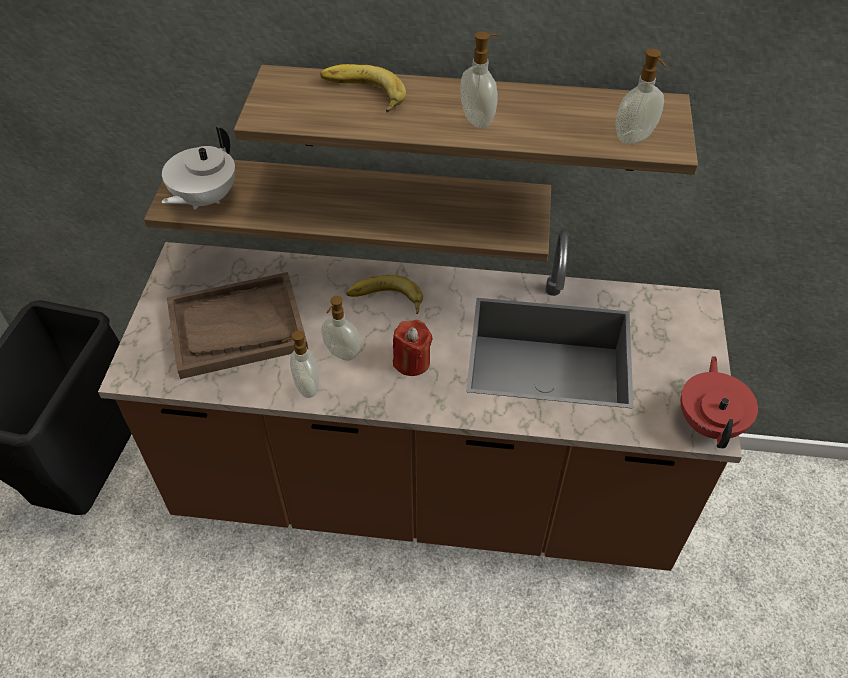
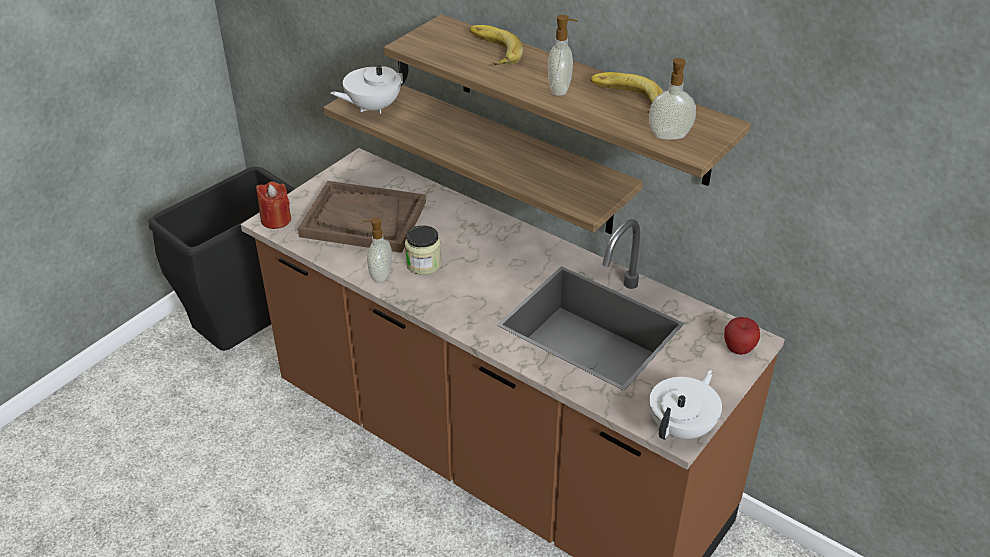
camera: 30 degrees right, 10 degrees down
(341, 353) = (423, 264): soap dispenser -> jar
(385, 301) = (486, 242): banana -> banana (625, 98)
(412, 362) = (471, 289): red candle -> red candle (276, 220)
(693, 318) = (738, 349): none -> apple
(710, 422) = (682, 427): red teapot -> white teapot

